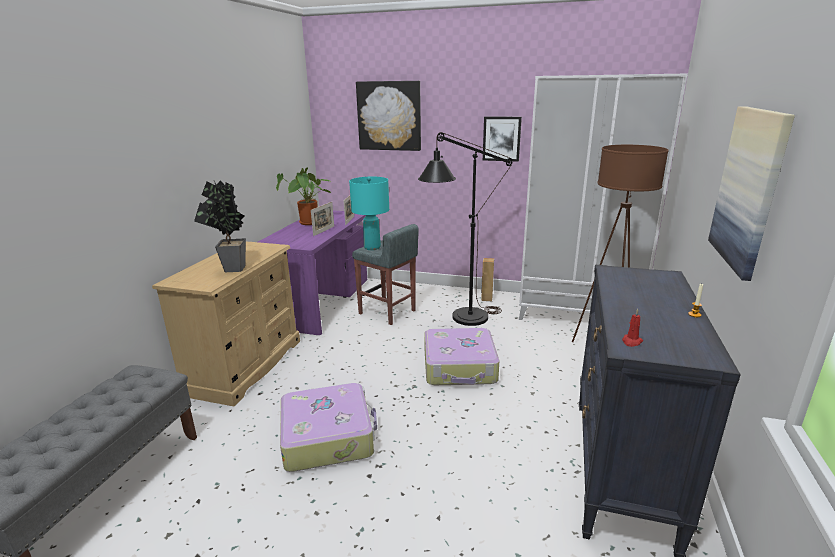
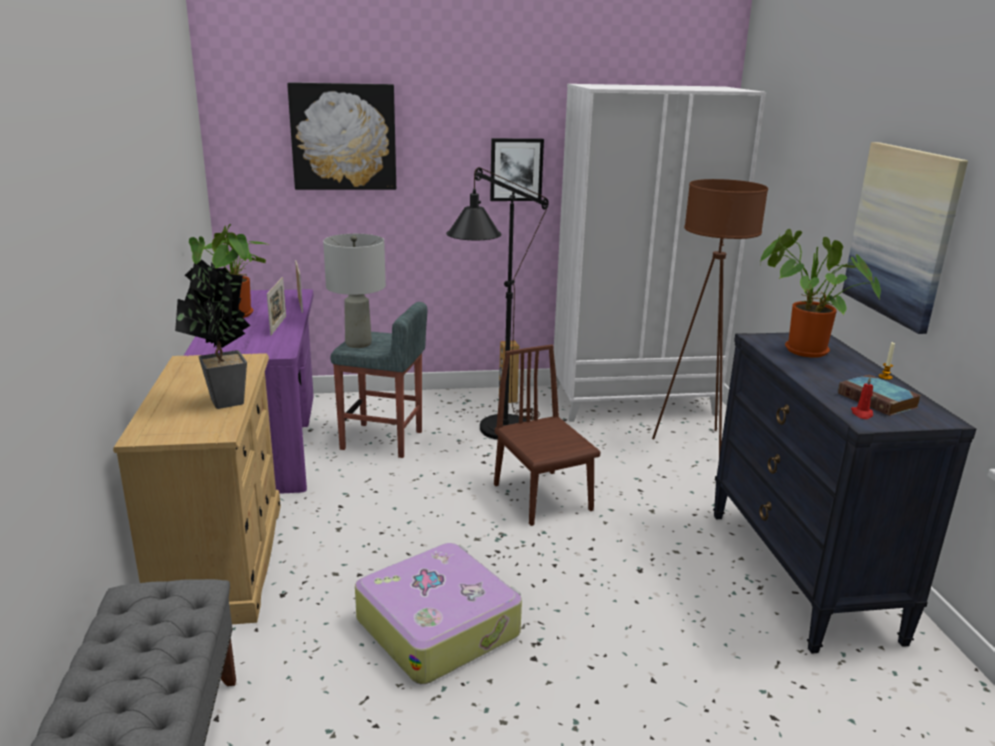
camera: 25 degrees left, 0 degrees up
(372, 247) = (359, 344): turquoise table lamp -> grey table lamp
(460, 367) = (542, 497): suitcase -> brown chair
(637, 283) = (800, 350): none -> potted plant
(663, 333) = (879, 400): none -> book

